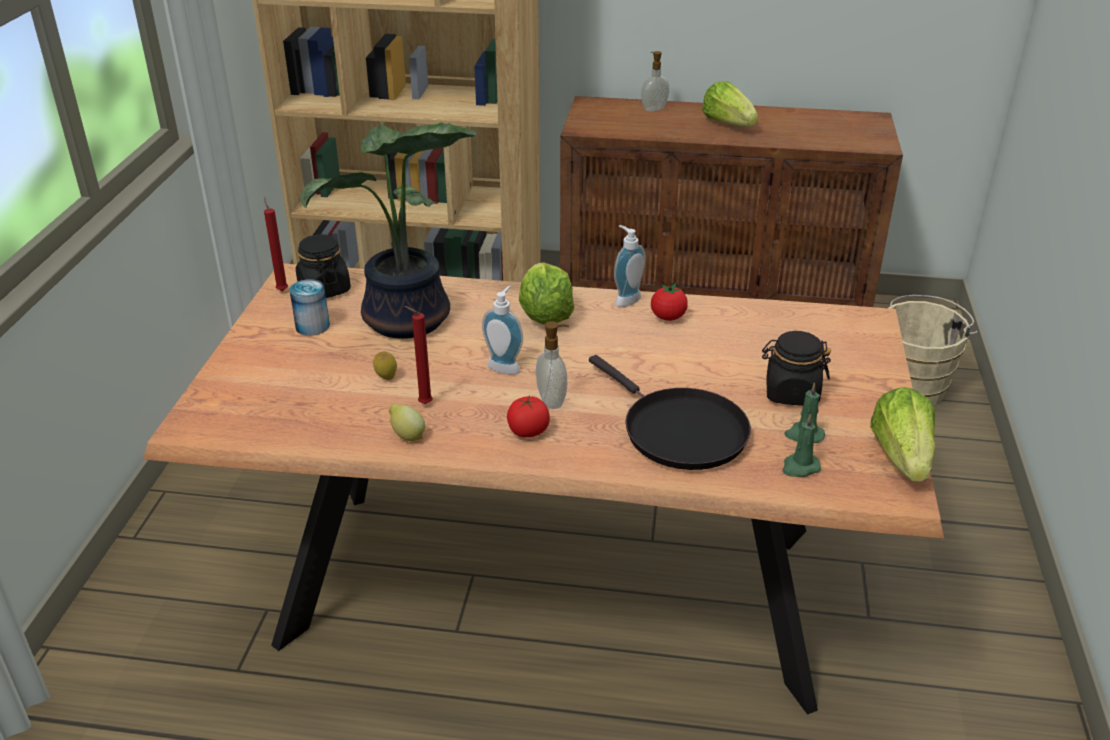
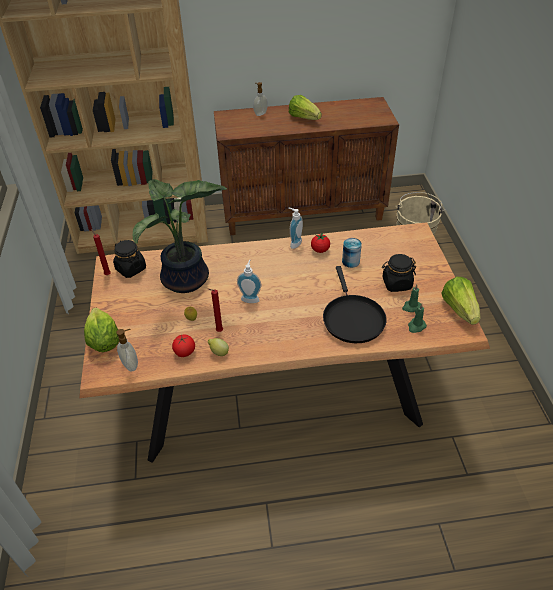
camera: 15 degrees left, 10 degrees up
(312, 326) = (136, 295): can -> can (350, 261)
(528, 431) = (279, 335): tomato -> tomato (184, 352)
(545, 316) = (257, 262): lettuce -> lettuce (104, 341)
(553, 400) = (283, 314): soap dispenser -> soap dispenser (131, 365)
(678, 431) = (352, 318): black frying pan -> black frying pan turned 45 degrees clockwise

